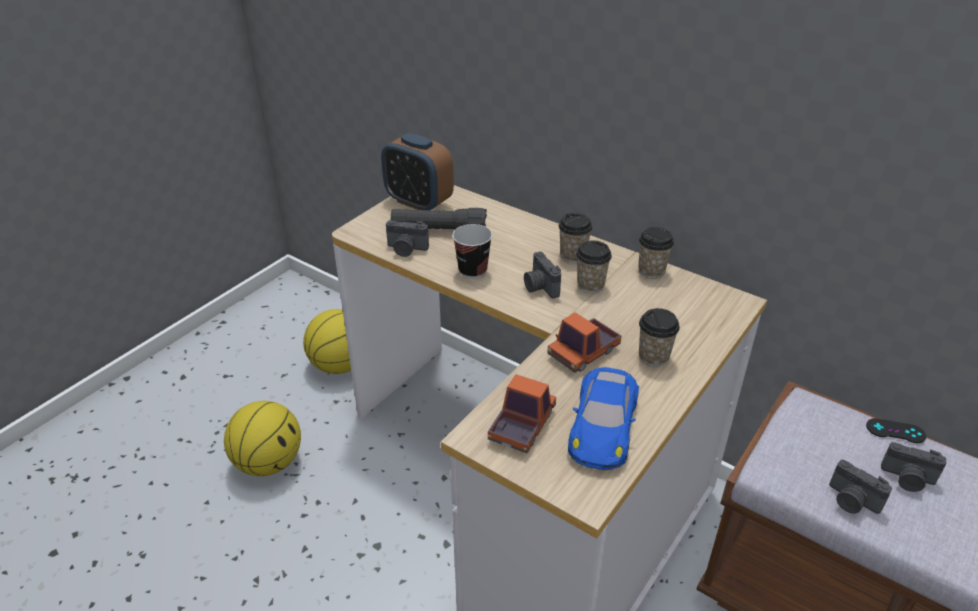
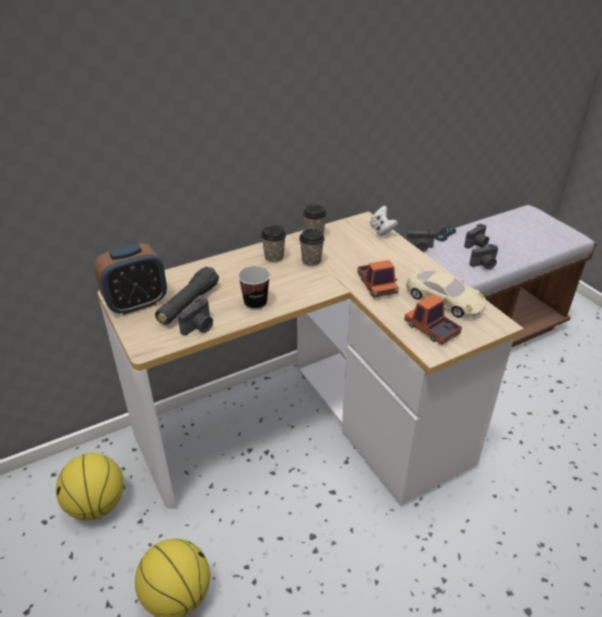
camera: 65 degrees left, 0 degrees up
(540, 287) = (298, 281): camera -> camera (419, 248)
(603, 424) = (444, 299): blue toy car -> beige toy car
(653, 356) = (395, 263): cup -> none
(726, 324) = (381, 230): none -> white game controller

